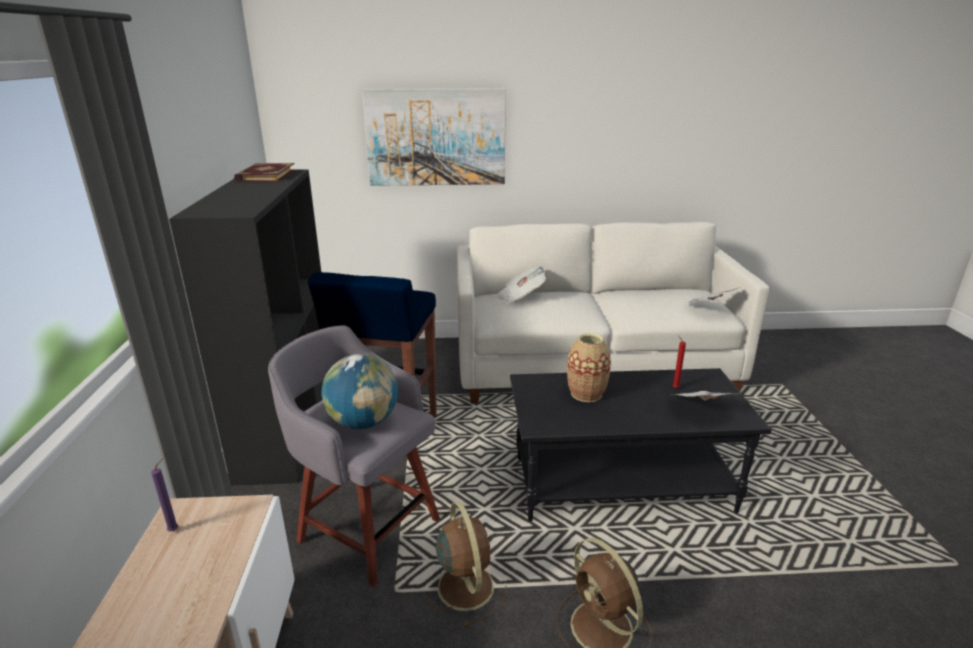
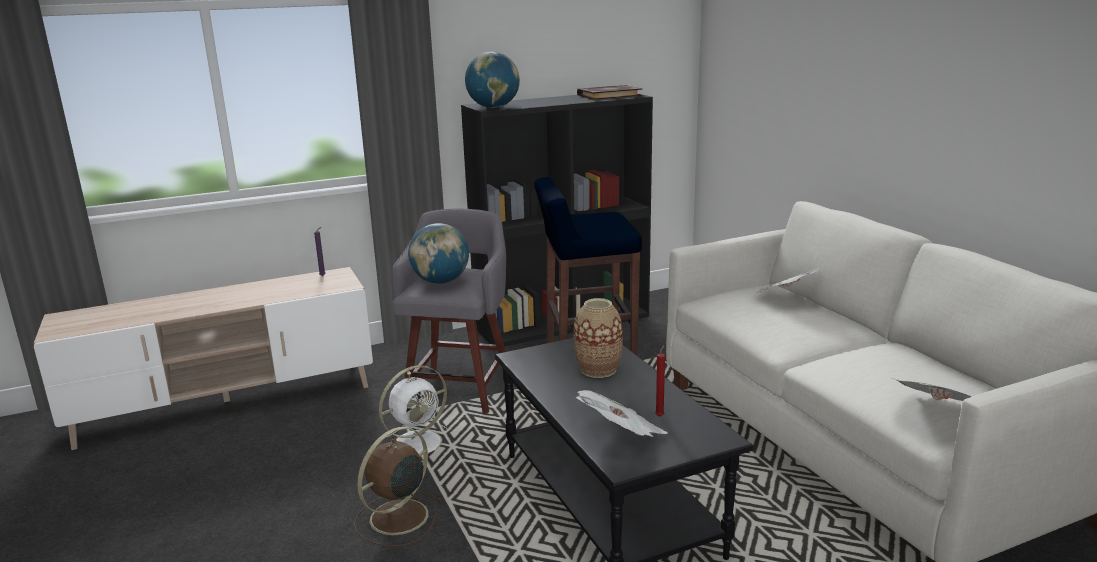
camera: 70 degrees right, 5 degrees down
(235, 210) = (493, 107): none -> globe
(436, 137) = (817, 85): picture -> none
(464, 584) = (419, 443): brown fan -> white fan

